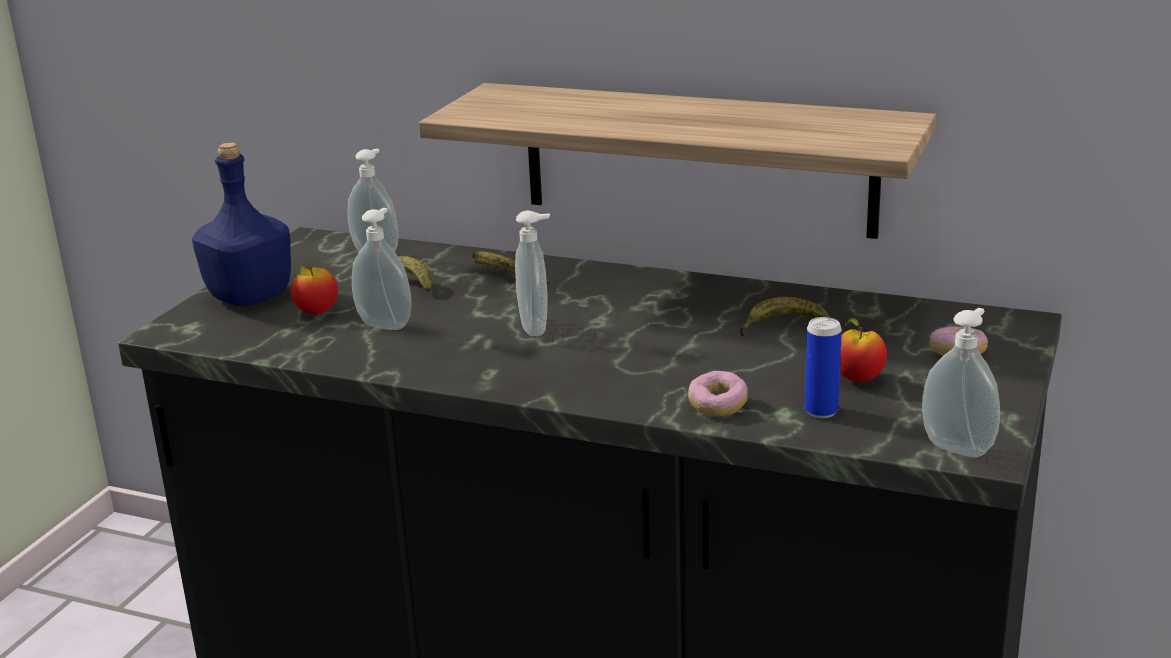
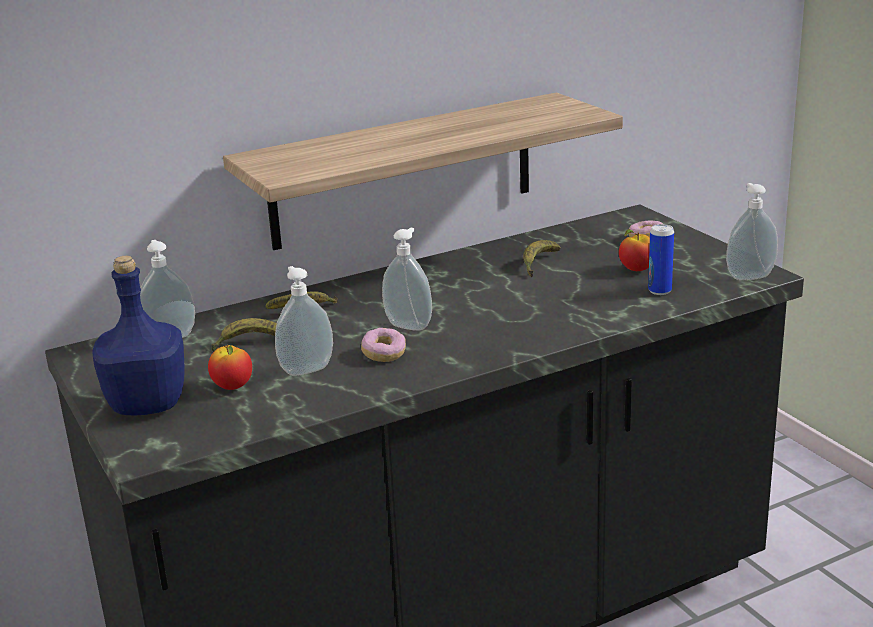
camera: 50 degrees left, 0 degrees up
(717, 405) = (610, 312): donut -> donut (384, 354)

